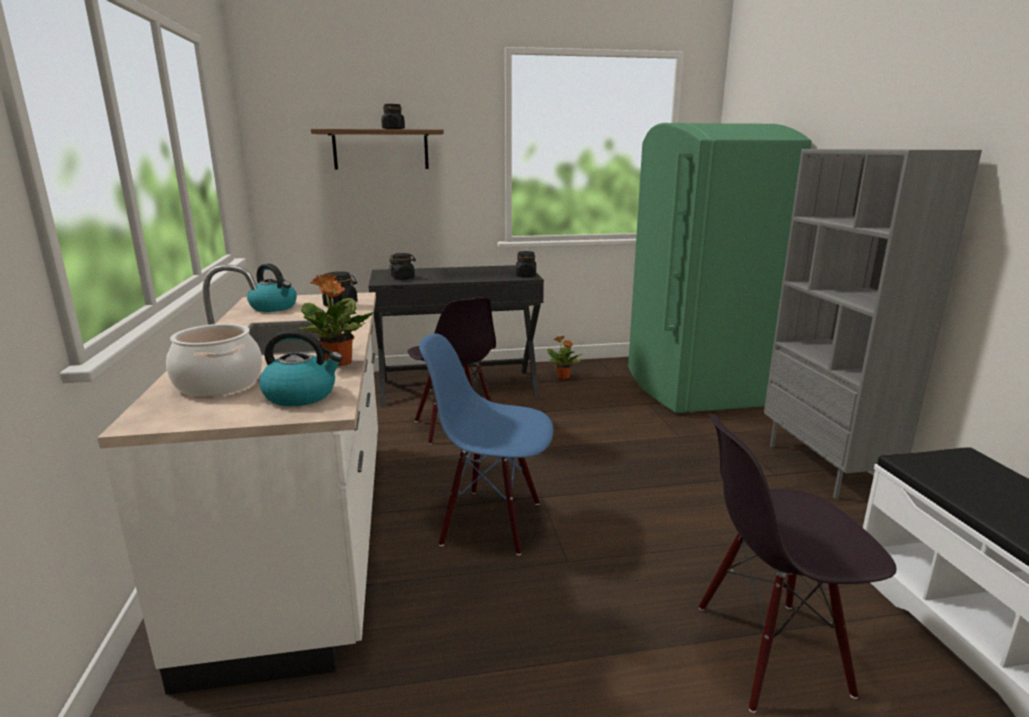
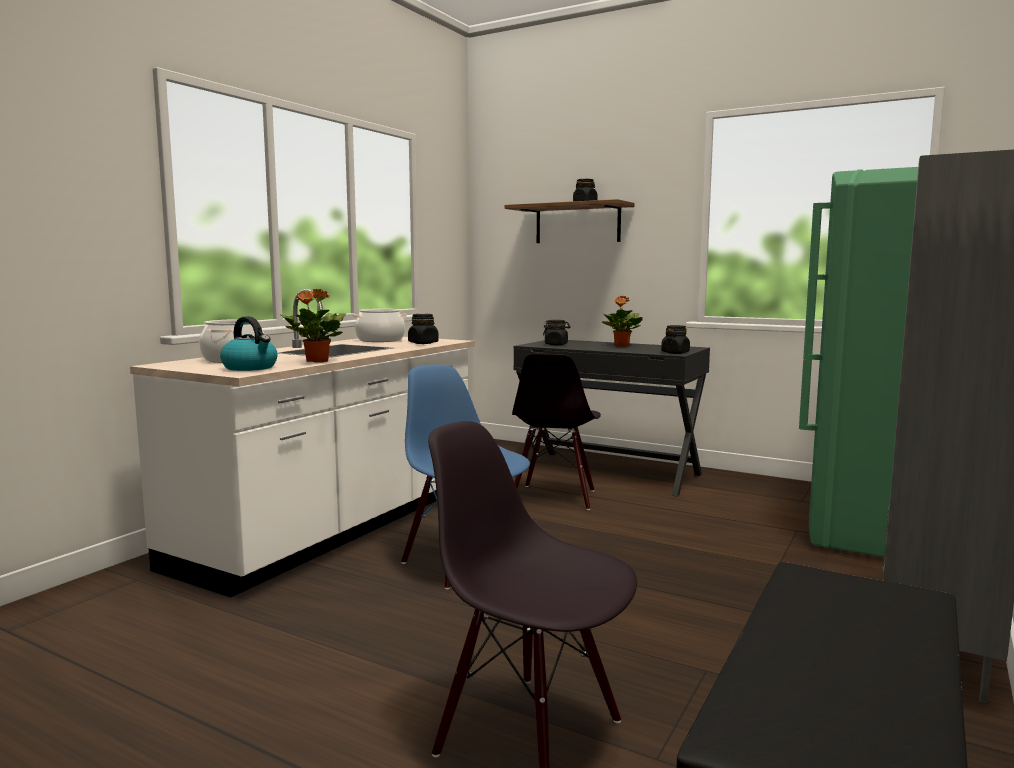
camera: 40 degrees right, 10 degrees down
(274, 307) = (380, 340): kettle -> cooking pot
(563, 377) = (735, 488): potted plant -> potted plant (621, 346)

